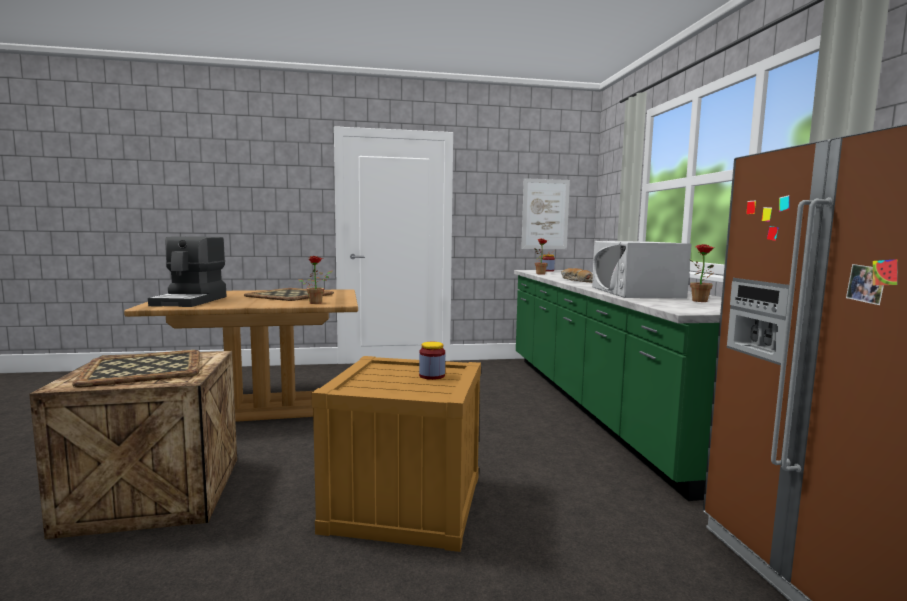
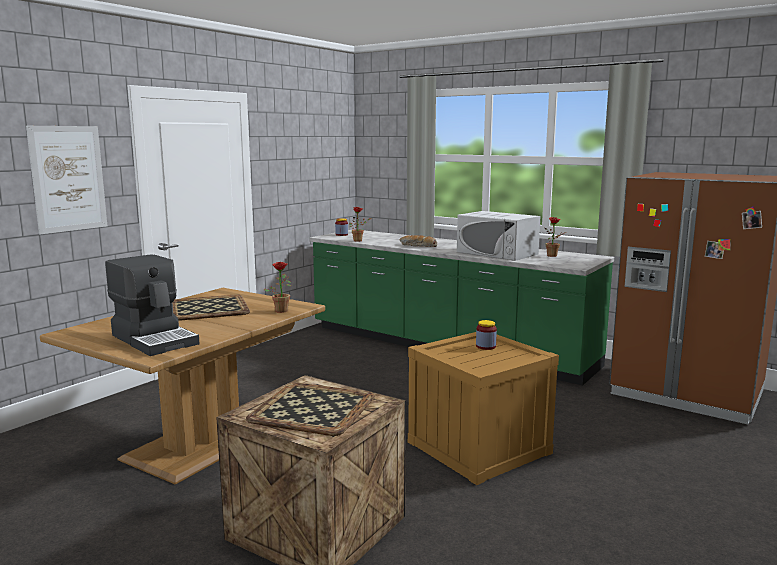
camera: 45 degrees left, 5 degrees up
(545, 214) = (322, 177): picture -> picture (68, 178)

